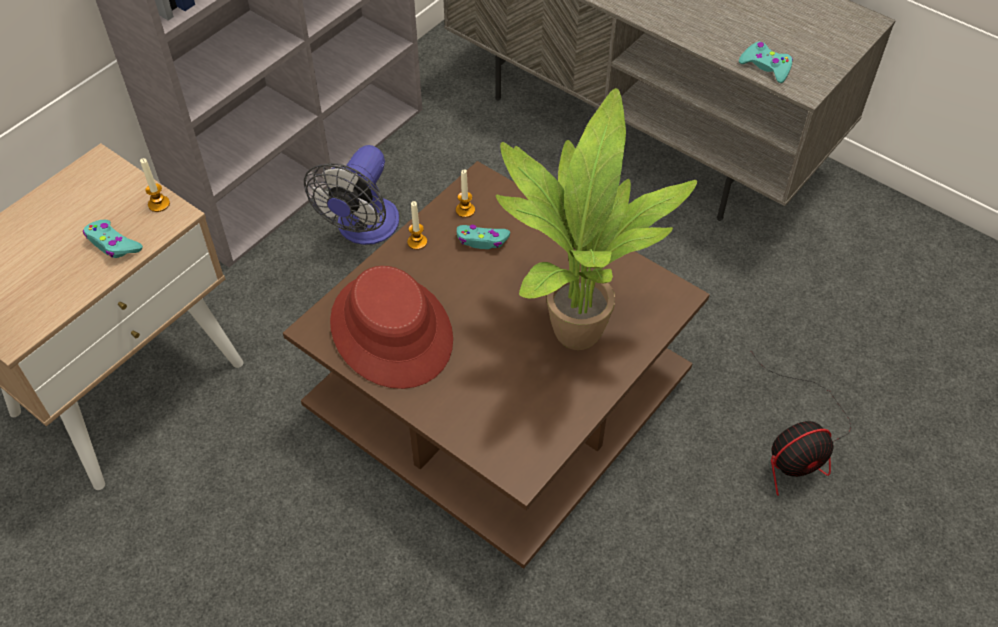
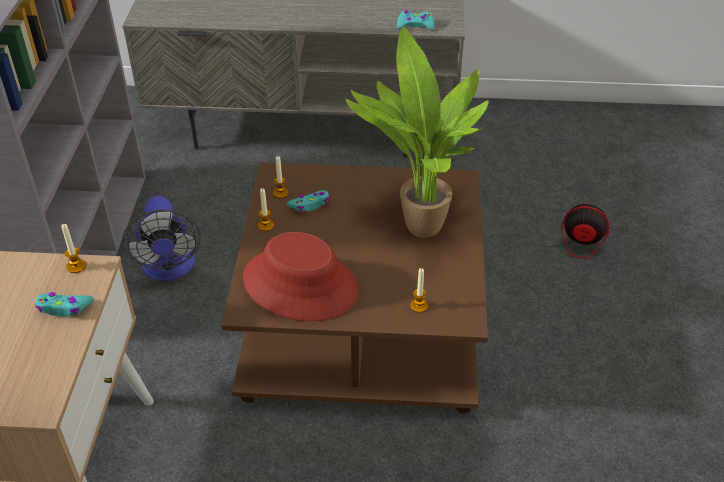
camera: 35 degrees left, 10 degrees down
(487, 425) = (419, 306): none -> candle
(798, 444) = (562, 255): fan -> fan turned 105 degrees counterclockwise

